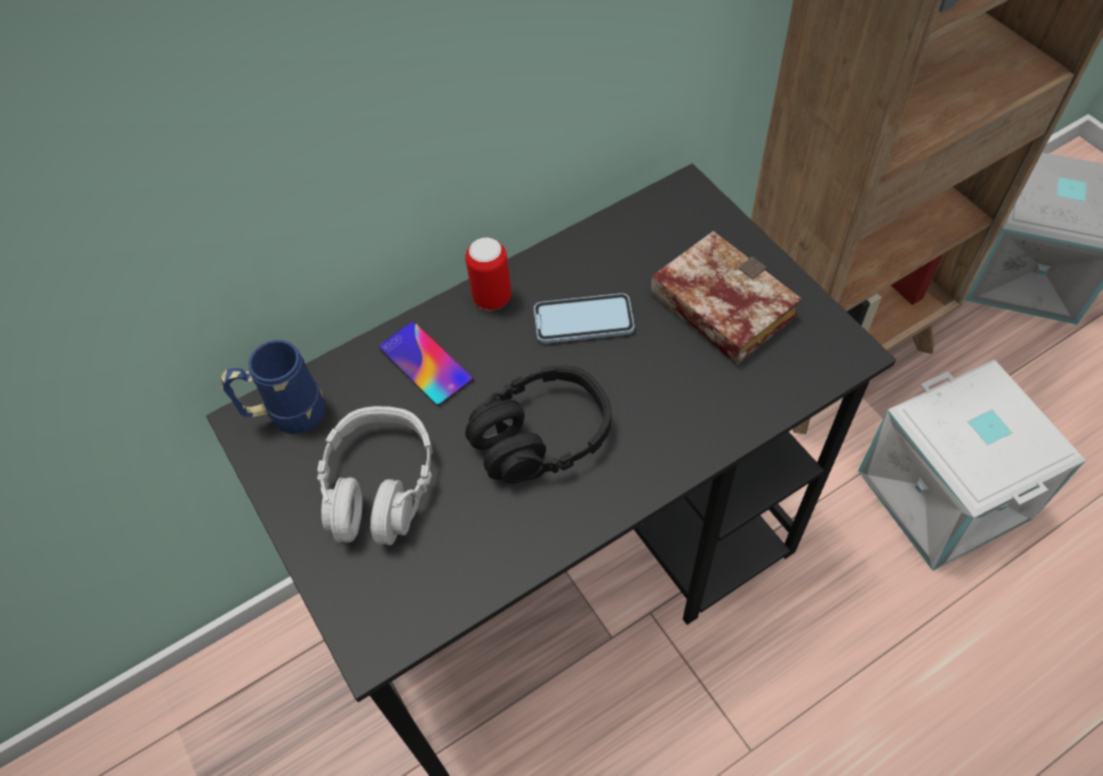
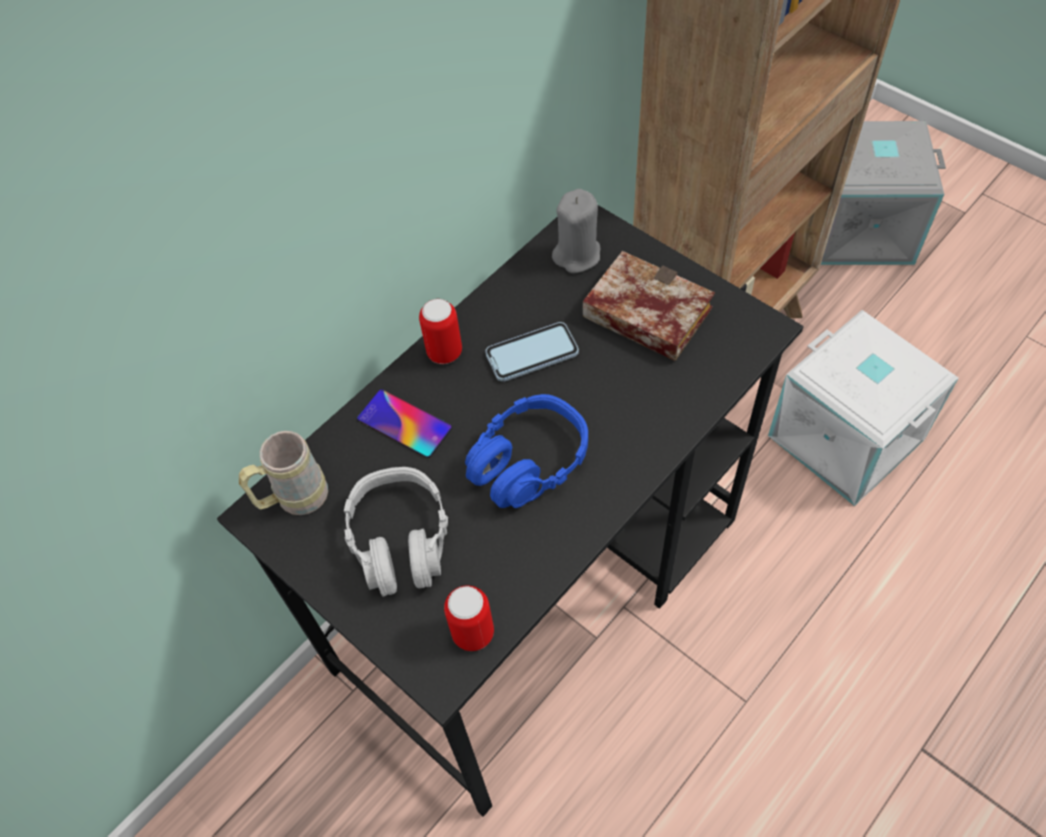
camera: 15 degrees left, 0 degrees up
(287, 415) = (293, 499): blue mug -> beige mug
(421, 608) = (473, 633): none -> can
(541, 436) = (528, 462): black headphones -> blue headphones
(666, 226) = (577, 255): none -> grey candle

